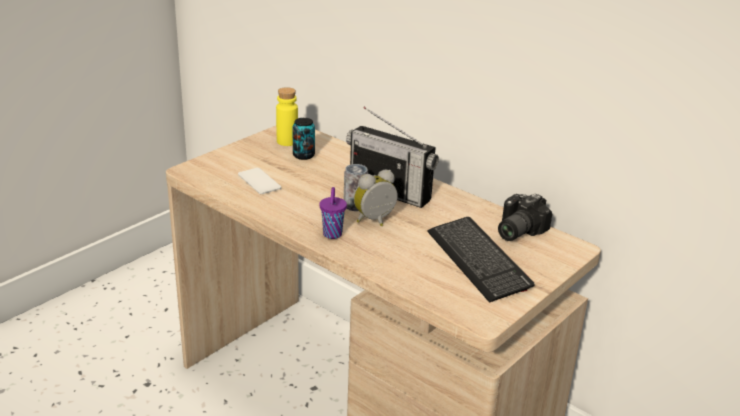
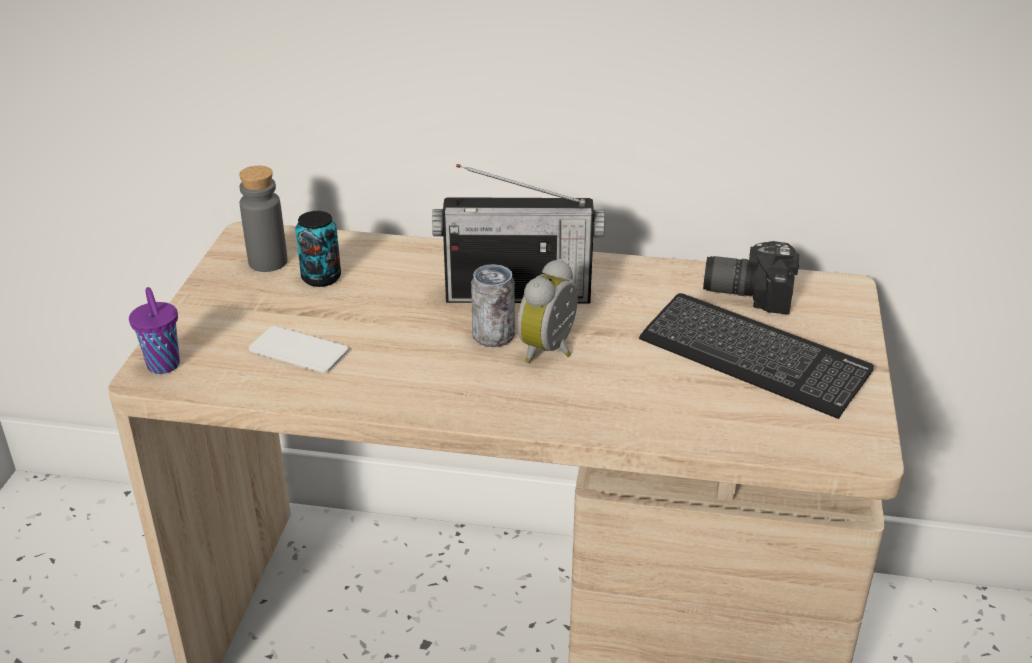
camera: 30 degrees left, 5 degrees up
(287, 141) = (268, 262): yellow bottle -> grey bottle
(332, 235) = (514, 401): purple cup -> purple cup (164, 366)
(515, 231) = (748, 291): camera -> camera turned 90 degrees clockwise

